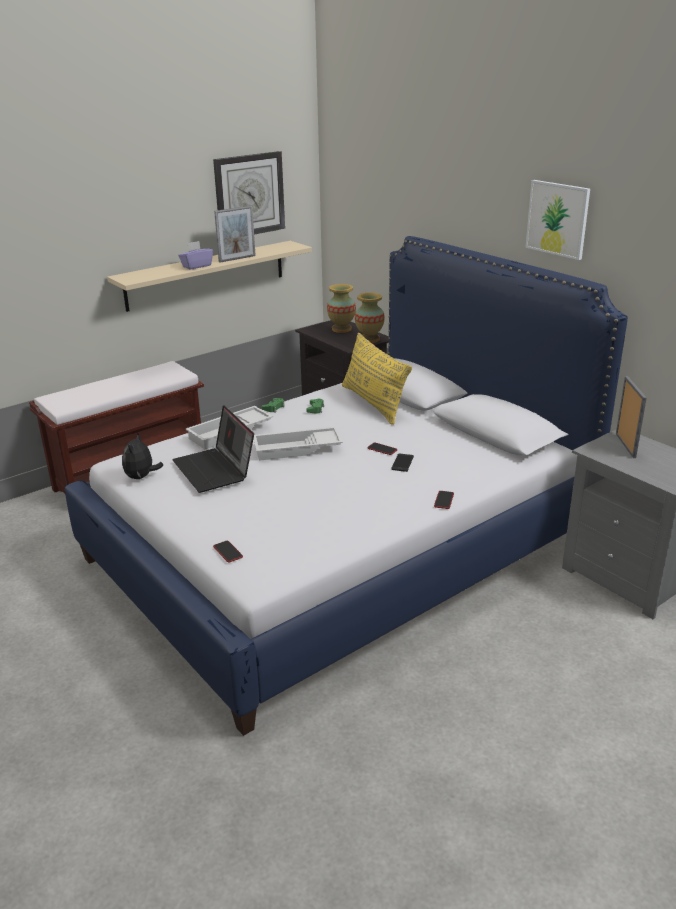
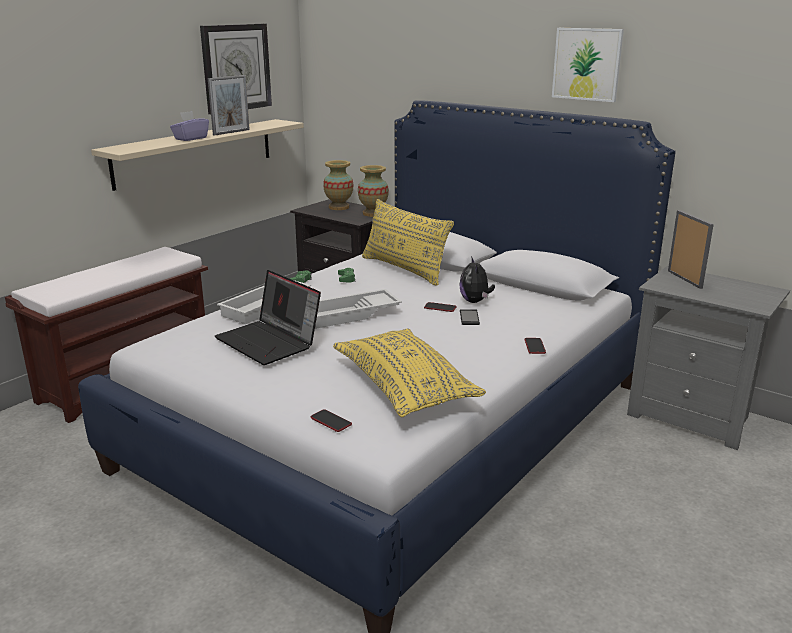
camera: 15 degrees left, 5 degrees down
(141, 477) = (183, 358): plush toy -> plush toy (475, 301)
(305, 527) = (404, 387): none -> yellow pillow

